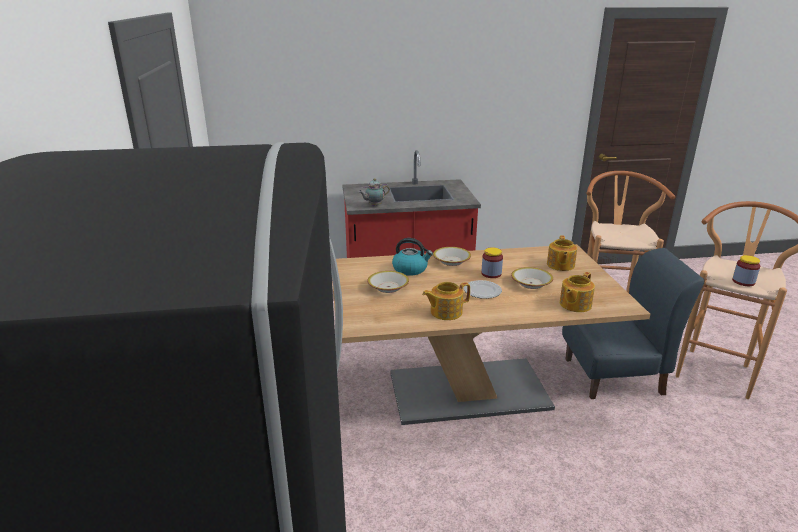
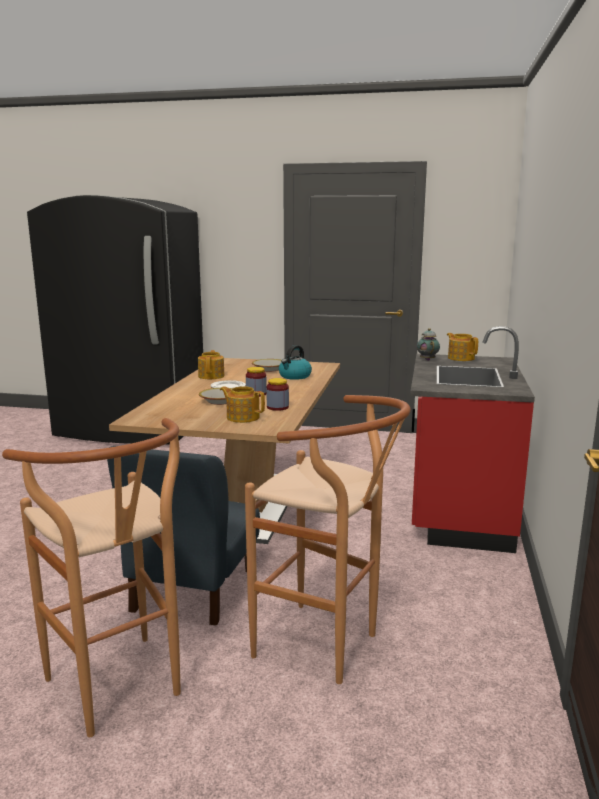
camera: 110 degrees right, 10 degrees down
(451, 261) = (297, 387): bowl -> none
(574, 304) = (164, 406): teapot -> teapot (461, 358)
(743, 282) = (86, 501): jar -> jar (277, 407)

